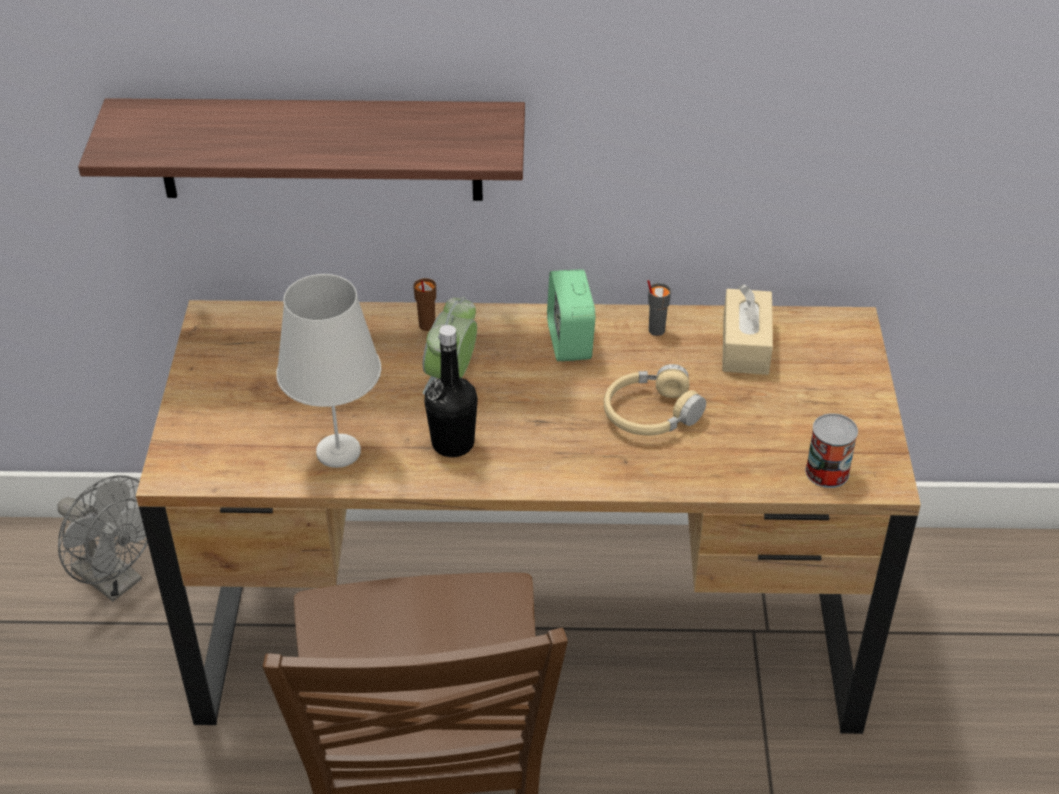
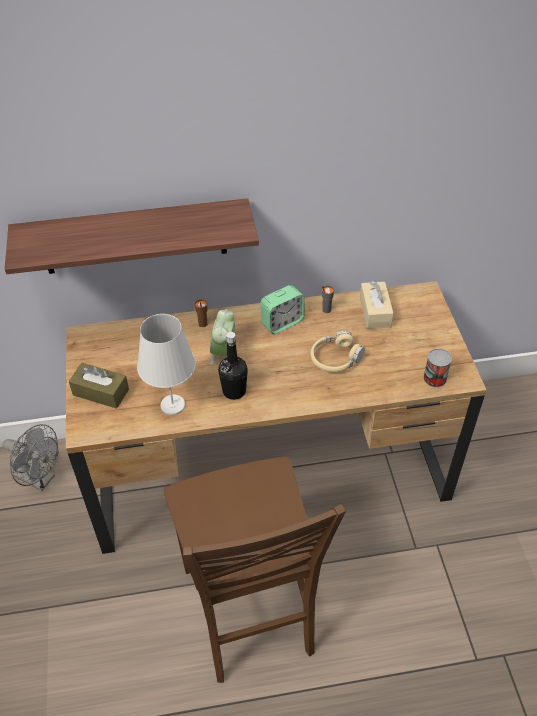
camera: 10 degrees left, 5 degrees up
(219, 413) = (101, 392): none -> brown tissue box
(570, 341) = (282, 322): alarm clock -> alarm clock turned 105 degrees counterclockwise

